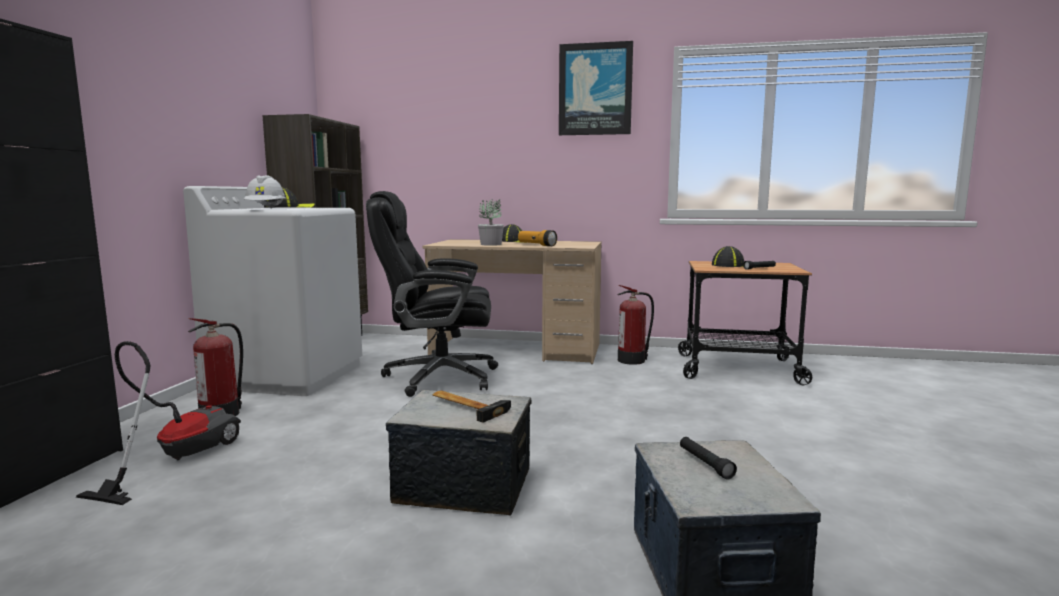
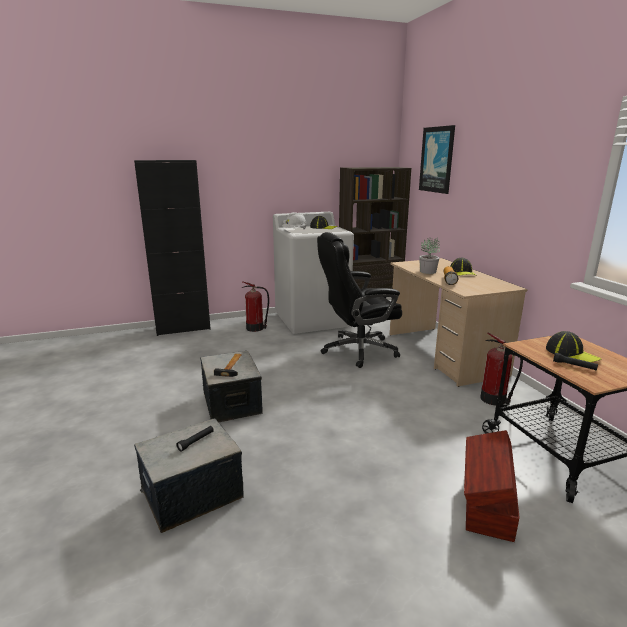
camera: 60 degrees right, 10 degrees up
(176, 458) = (211, 340): vacuum cleaner -> none
(438, 377) = (357, 350): black office chair -> black office chair turned 75 degrees counterclockwise
(595, 89) = (546, 144): picture -> picture (437, 159)
(796, 408) = (486, 502): none -> brown storage box

